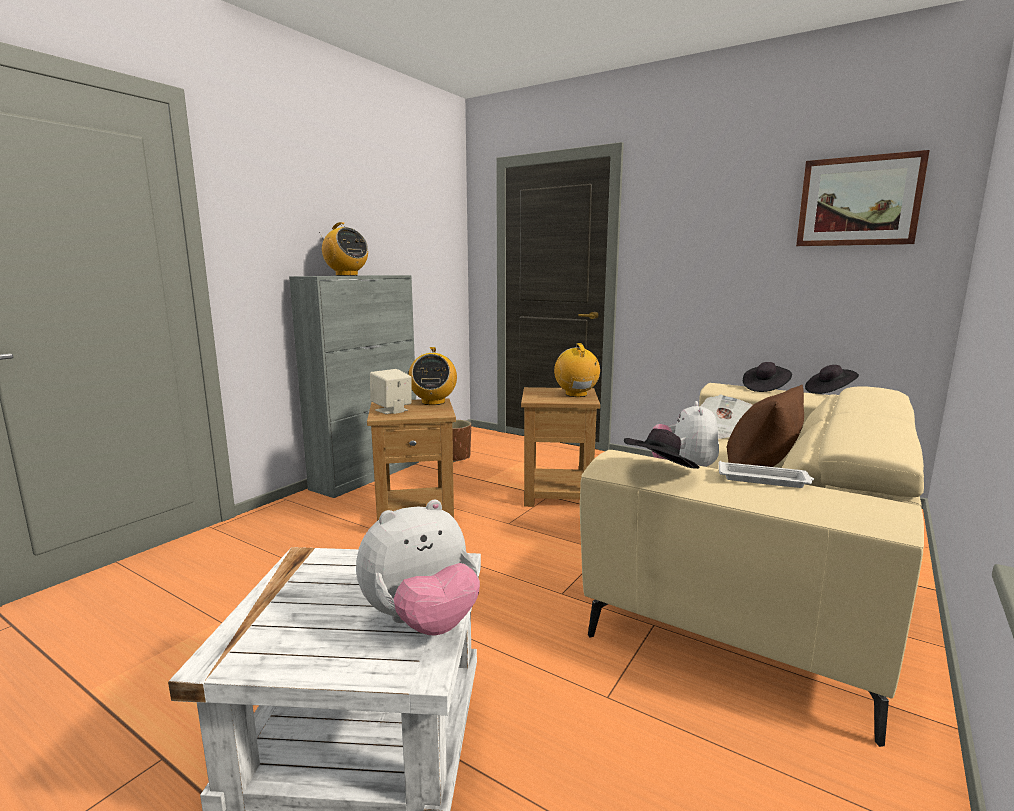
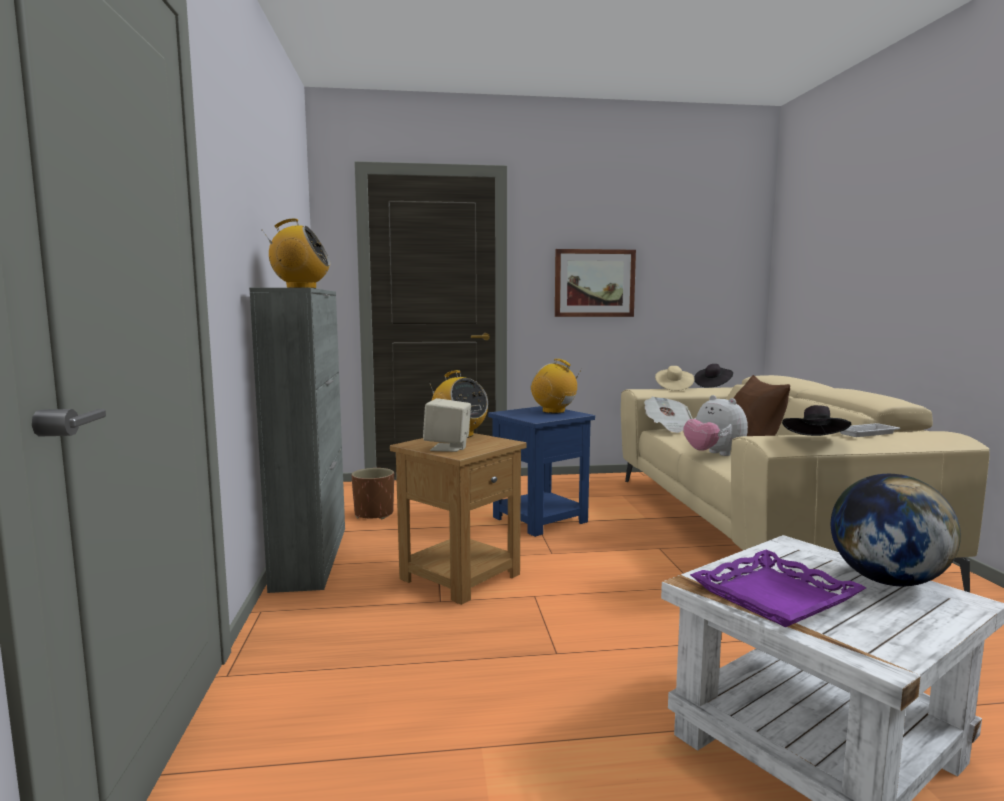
camera: 40 degrees left, 5 degrees down
(310, 589) = (776, 597): none -> purple tray
(421, 622) = (887, 581): plush toy -> globe
(556, 494) = (539, 520): brown side table -> blue side table
(765, 388) = (673, 388): black hat -> beige hat
(858, 201) = (702, 237): picture -> picture (594, 283)

